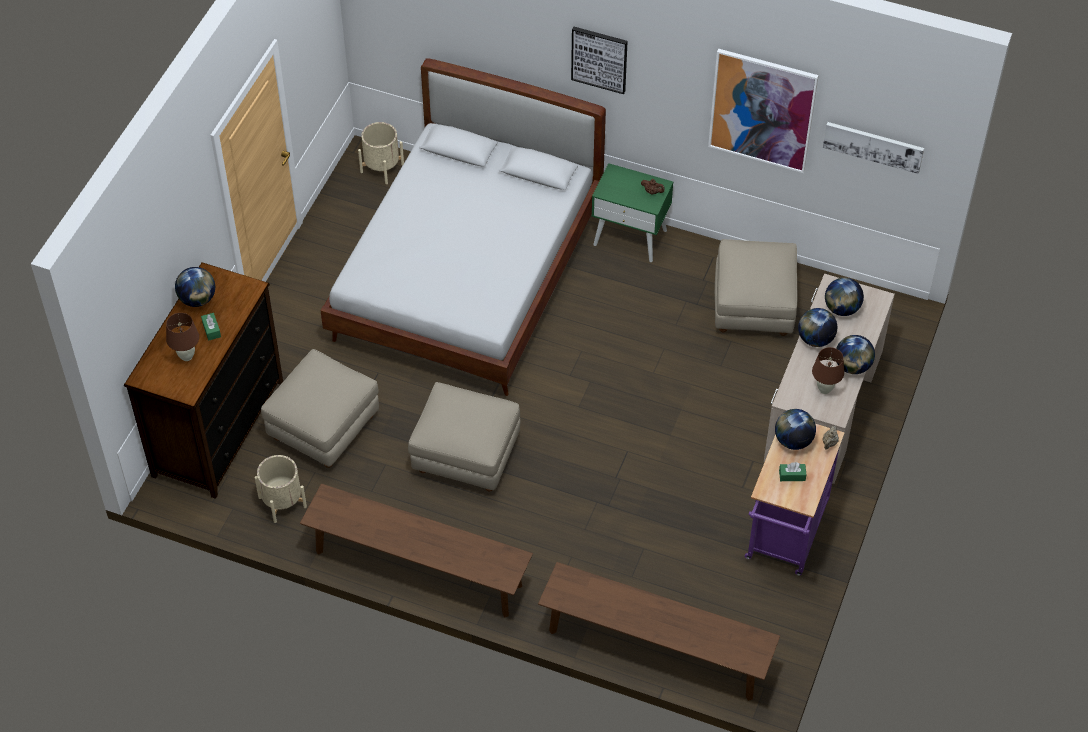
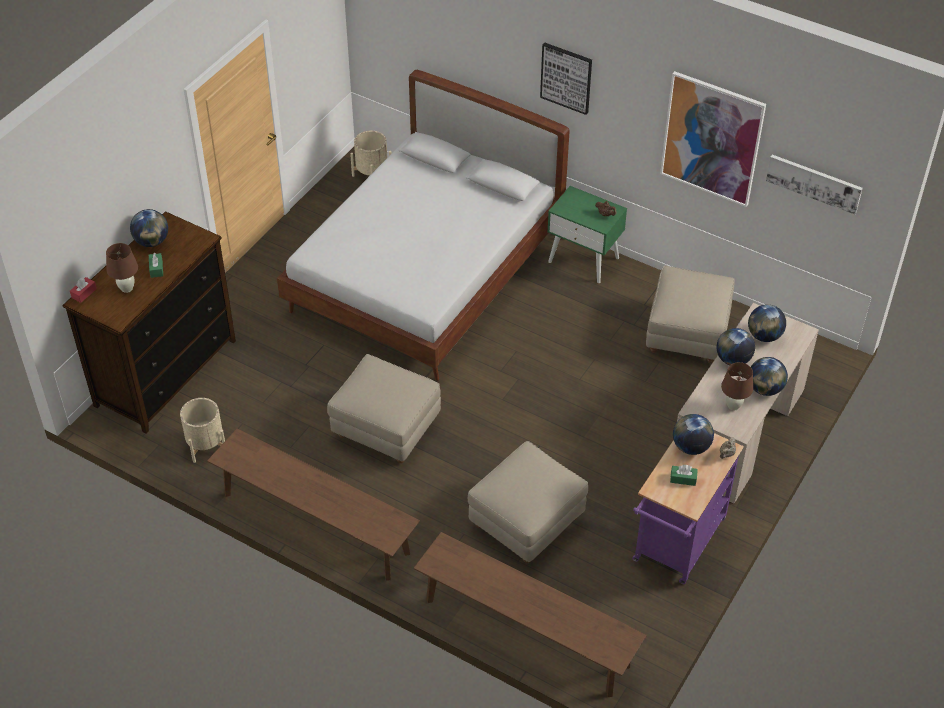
camera: 10 degrees right, 5 degrees down
(143, 368) = (84, 293): none -> red tissue box
(323, 427) = (261, 385): beige ottoman -> beige ottoman (526, 521)

